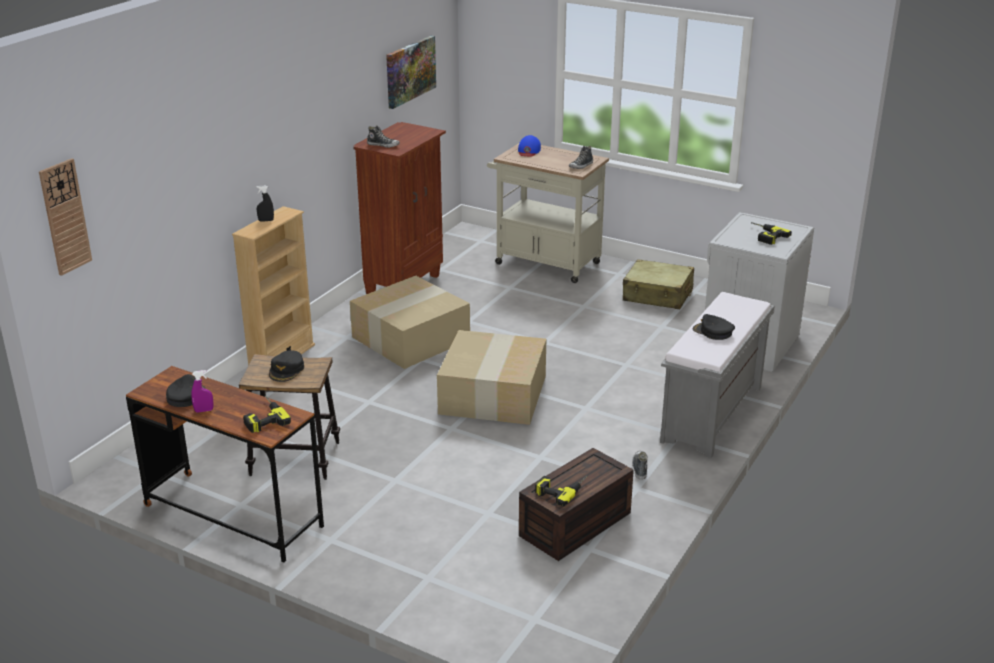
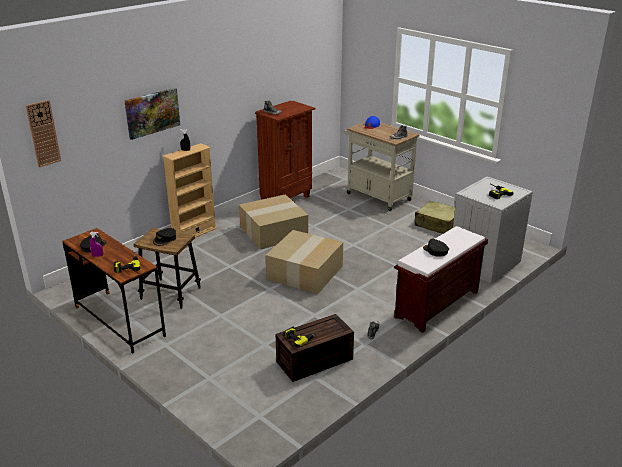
camera: 15 degrees right, 0 degrees up
(410, 71) = (302, 70): picture -> picture (152, 112)
(712, 415) = (436, 305): grey bench -> brown bench

